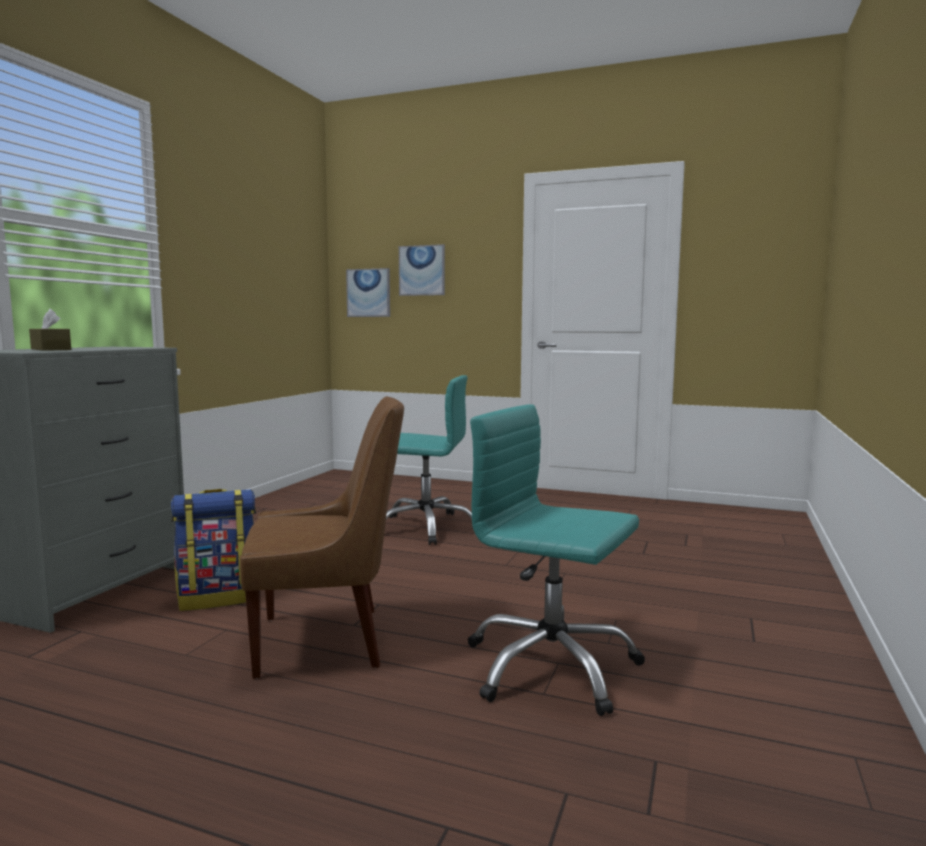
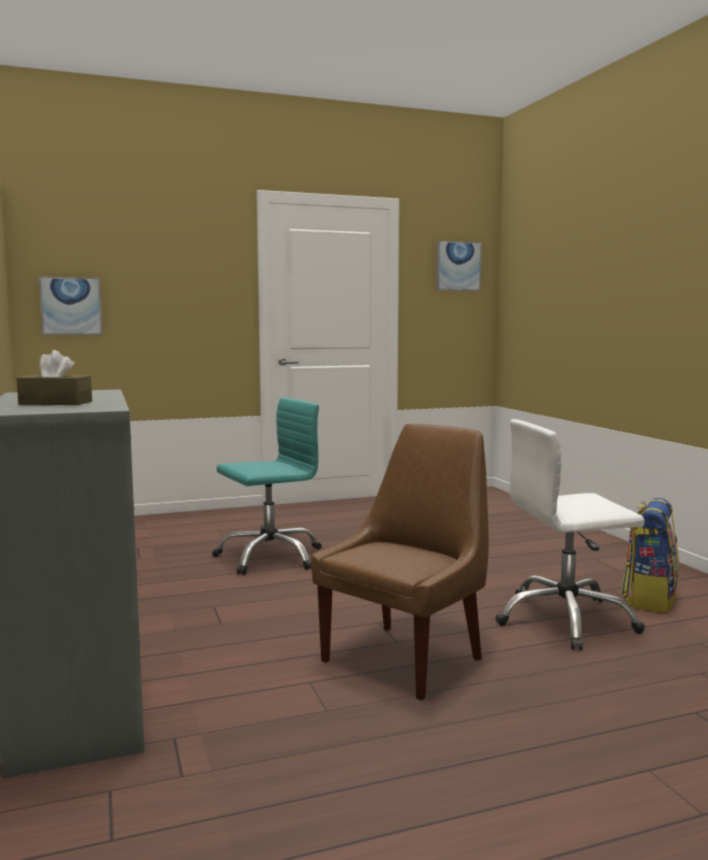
camera: 40 degrees left, 0 degrees up
(219, 598) = (235, 664): backpack -> backpack (649, 599)
(422, 270) = (143, 282): picture -> picture (458, 266)
(550, 667) = (565, 620): turquoise office chair -> white office chair

